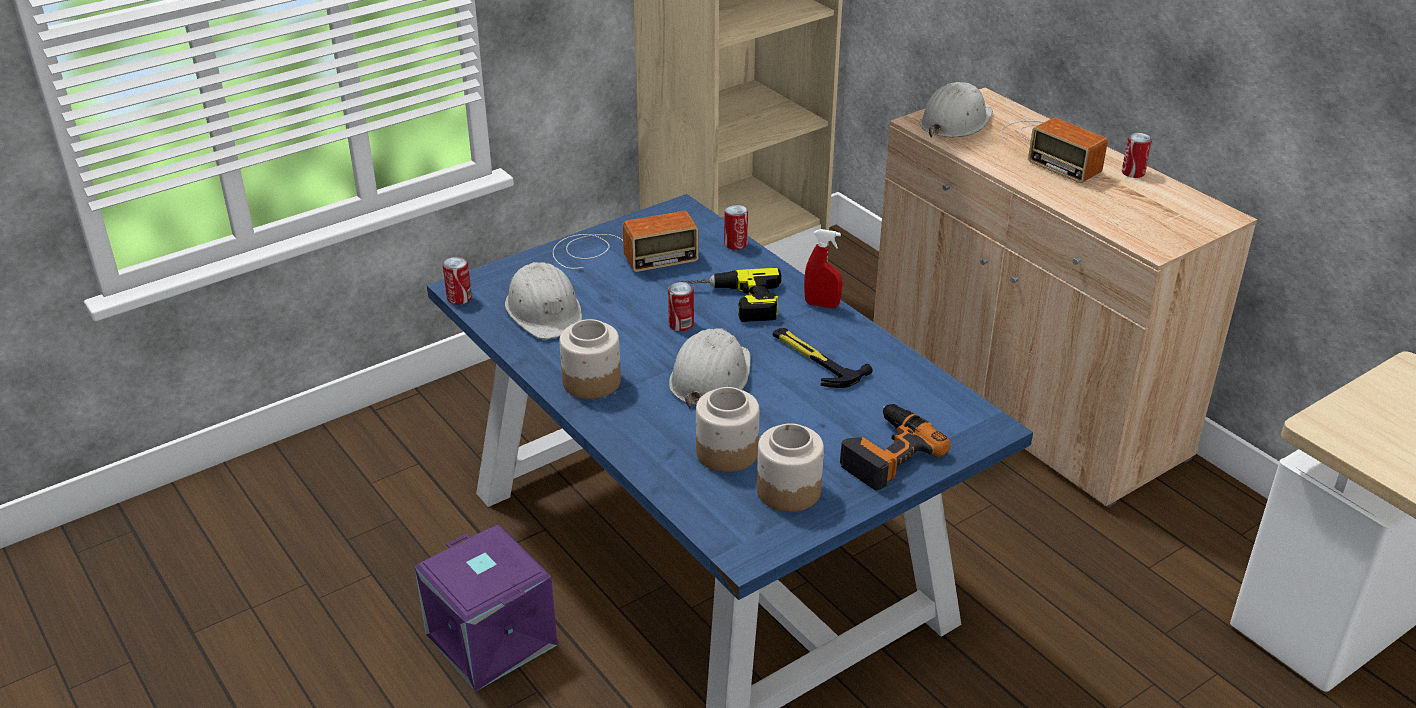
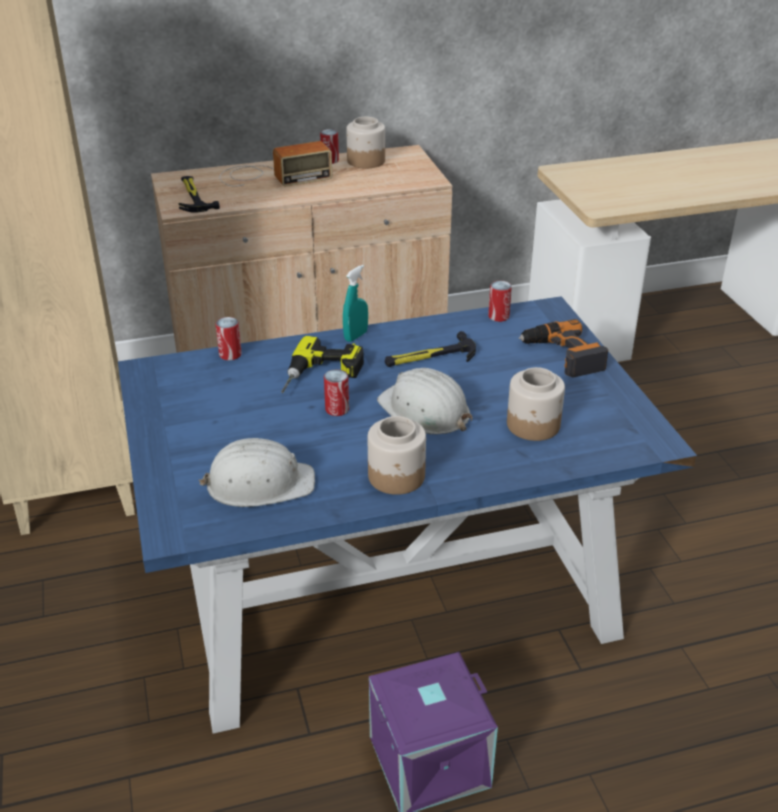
camera: 70 degrees left, 0 degrees up
(459, 298) = (191, 538): can -> can (498, 316)
(619, 253) = (191, 419): radio -> none
(788, 490) = (591, 407): jar -> jar (365, 161)
(822, 305) = (355, 336): red spray bottle -> turquoise spray bottle
(955, 121) = (193, 196): white hard hat -> hammer

